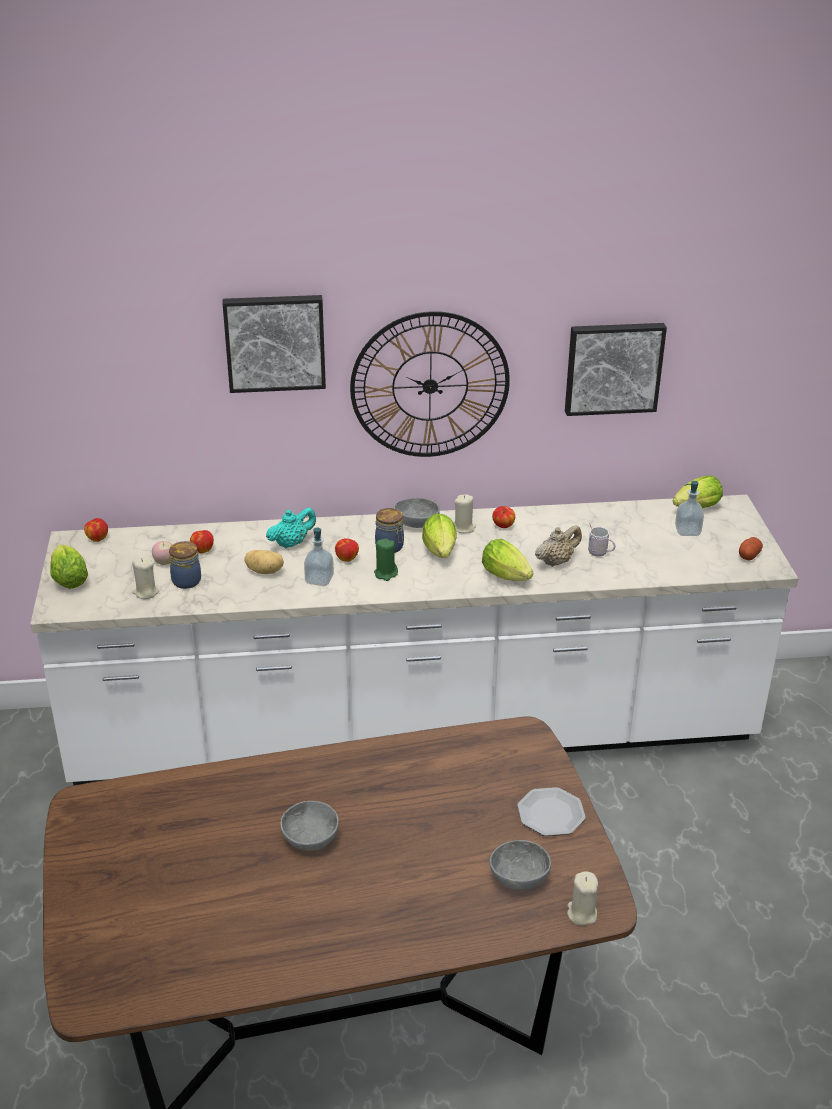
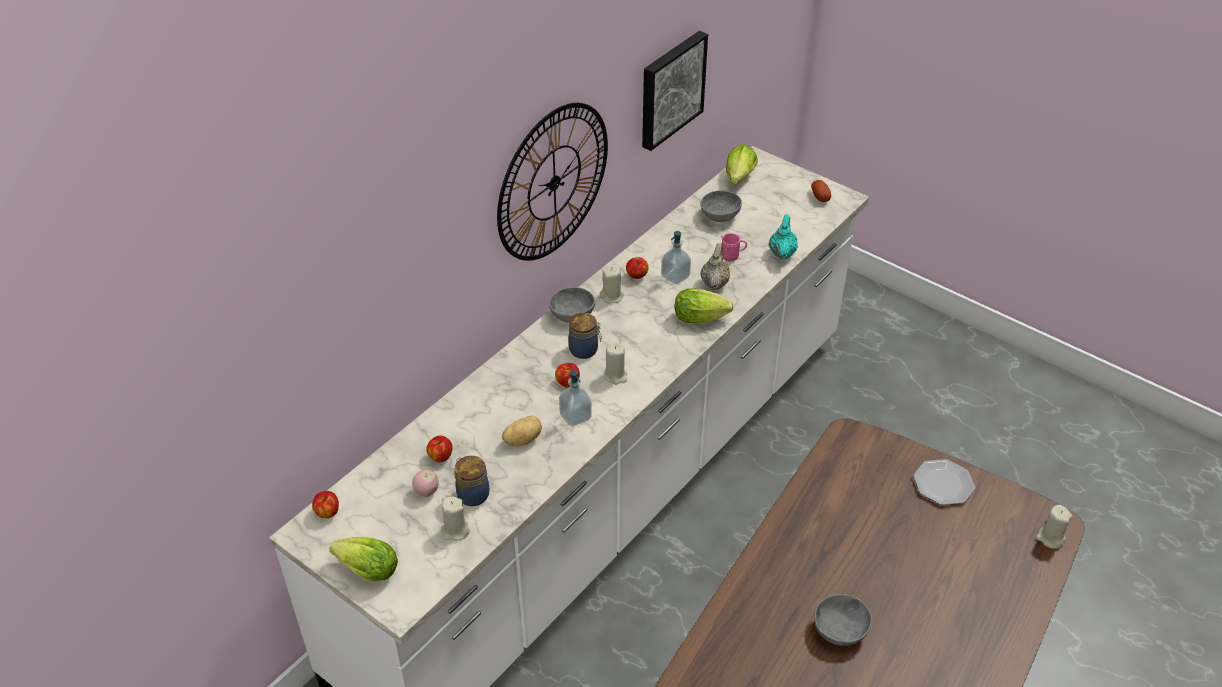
camera: 45 degrees left, 10 degrees up
(275, 342) = (436, 214): picture -> none
(291, 543) = (504, 399): turquoise teapot -> turquoise teapot (782, 252)
(385, 573) = (615, 375): green candle -> beige candle
(440, 553) = (628, 330): lettuce -> none
(518, 877) = (987, 544): grey bowl -> grey bowl (719, 216)
(600, 553) = (732, 256): white mug -> pink mug
(687, 531) = (759, 200): soap dispenser -> soap dispenser (675, 276)

